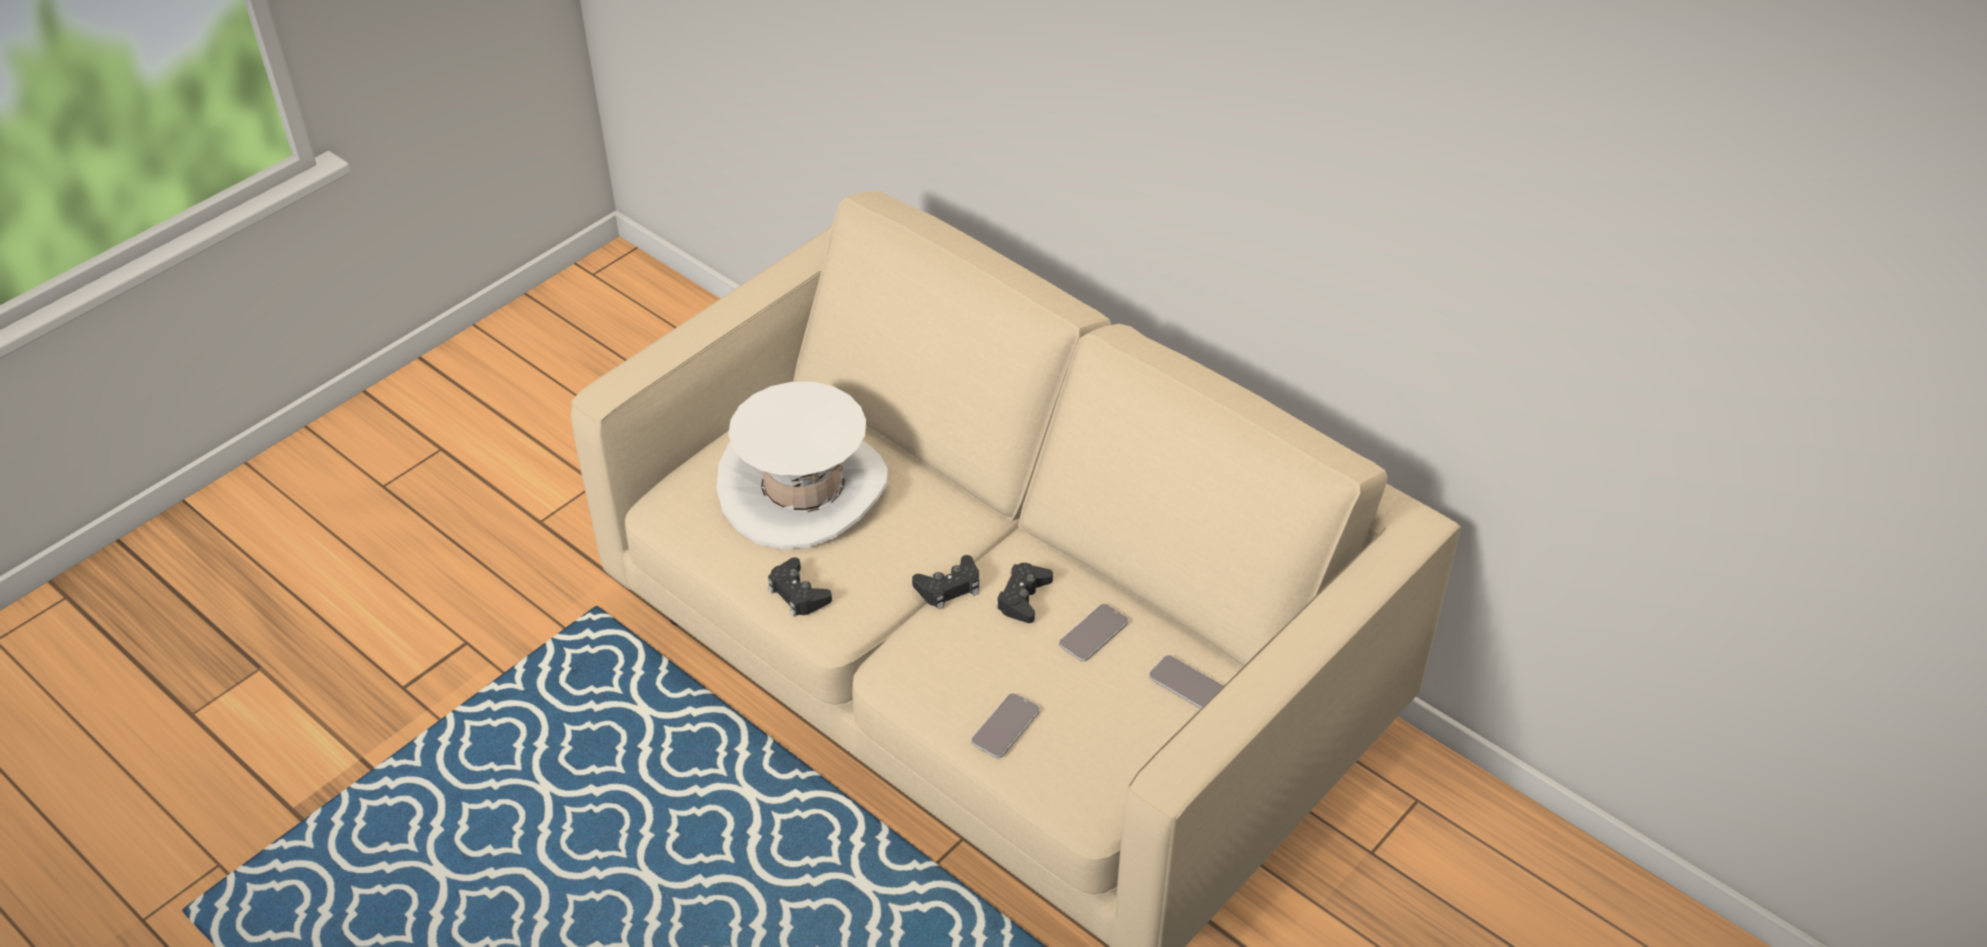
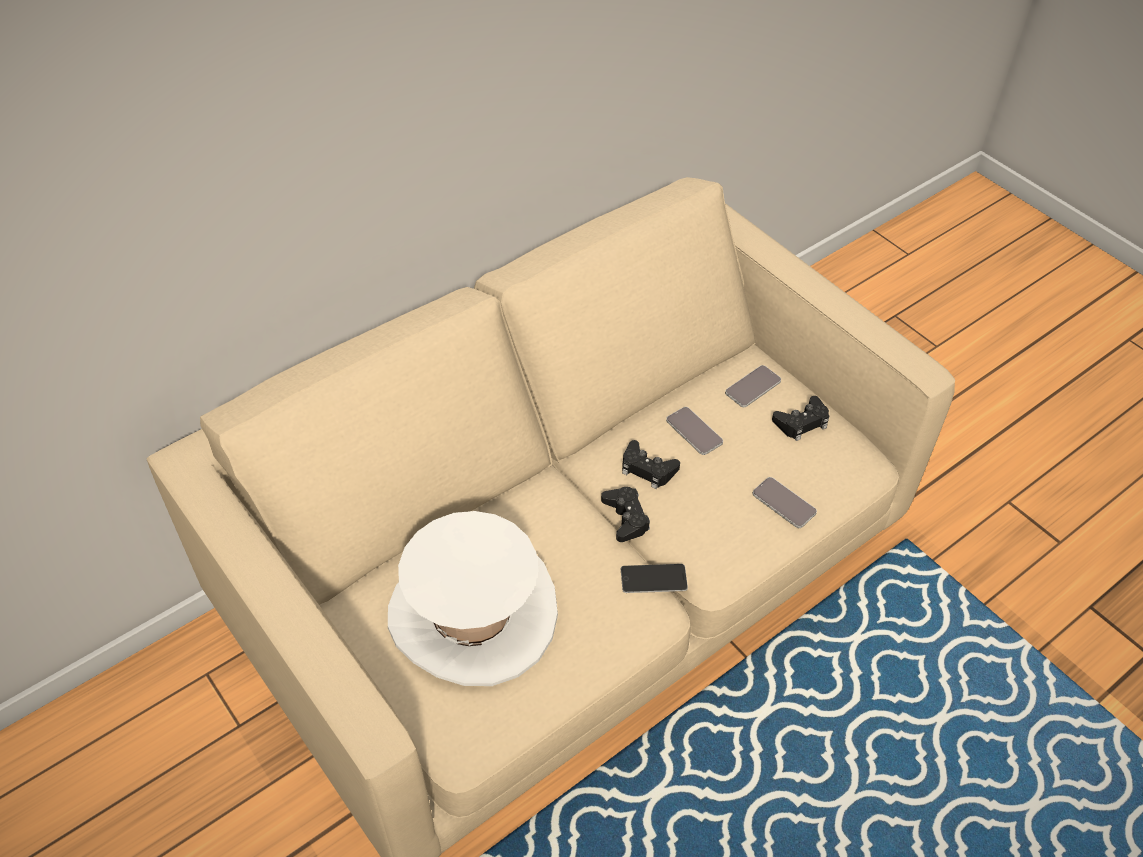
camera: 80 degrees left, 5 degrees up
(798, 593) = (610, 634): black game controller -> black game controller (801, 422)
(873, 620) = (653, 578): none -> phone

